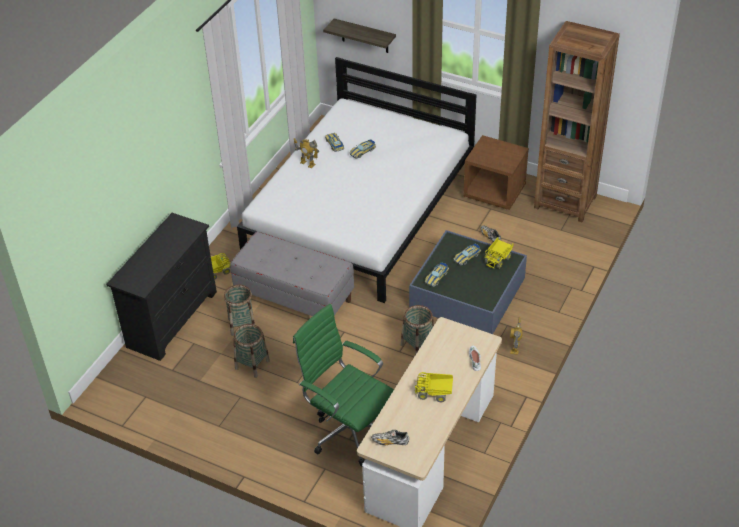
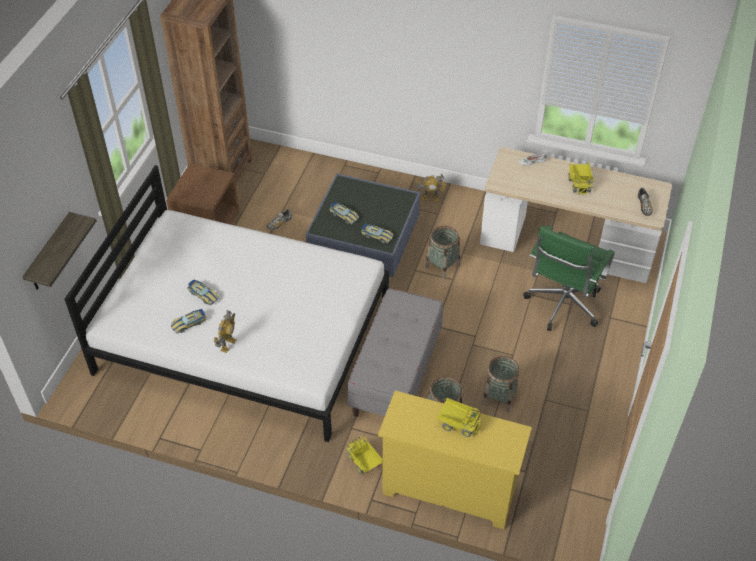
camera: 100 degrees left, 5 degrees up
(172, 319) = (448, 490): black dresser -> yellow dresser
(498, 259) = (344, 193): toy truck -> toy truck (458, 423)

